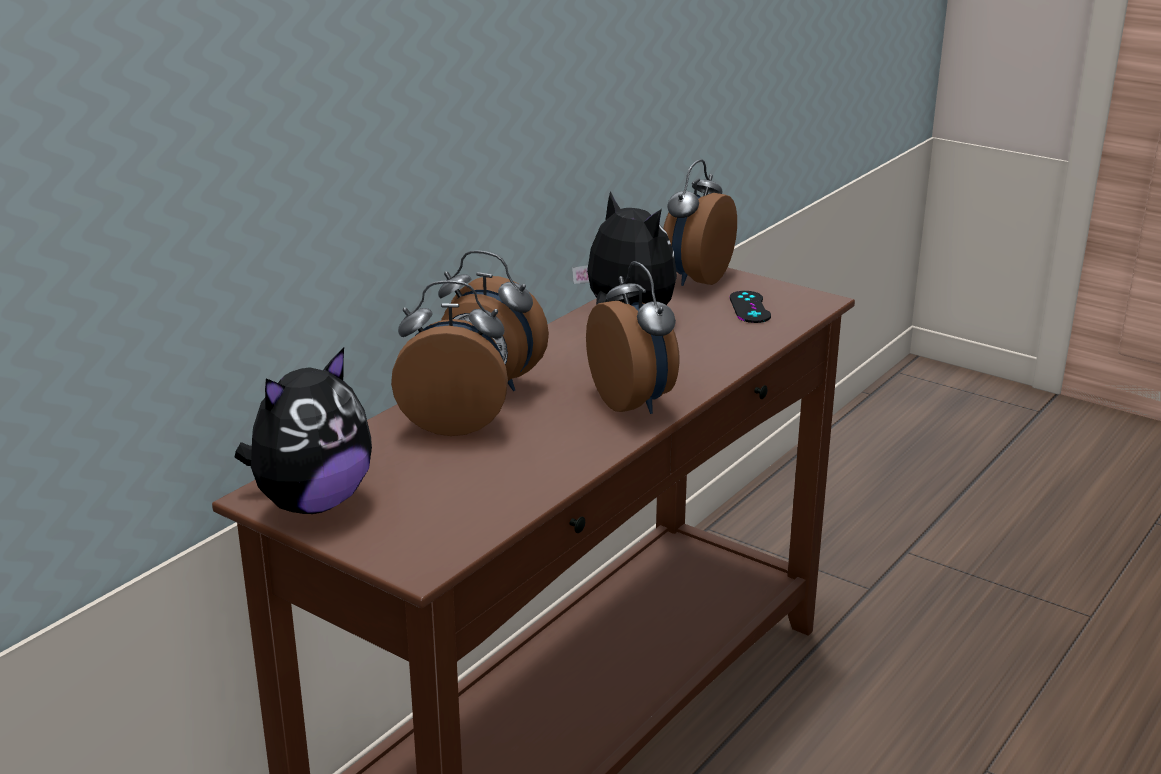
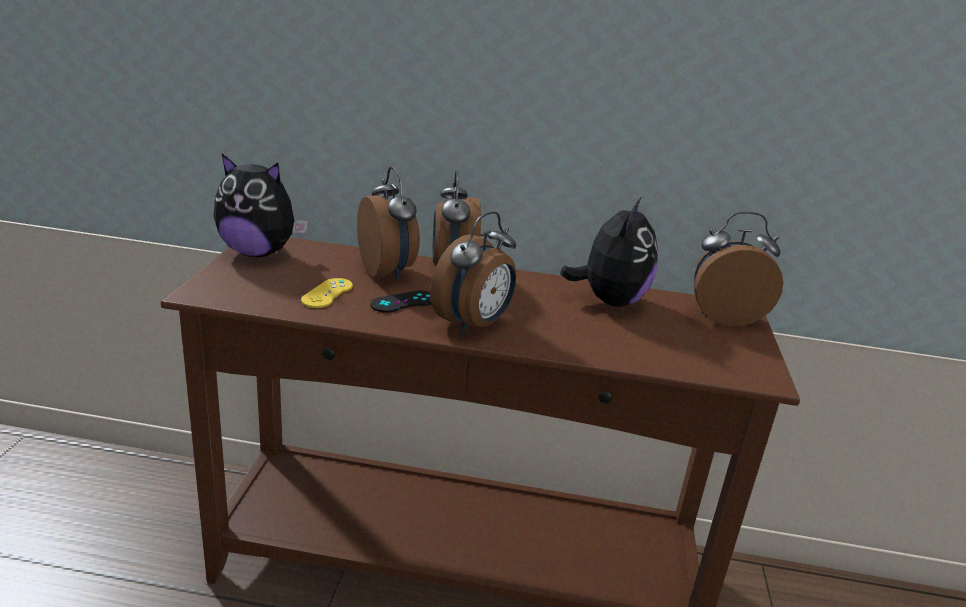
camera: 60 degrees right, 0 degrees up
(490, 473) = (327, 293): none -> yellow game controller
(749, 307) = (702, 347): black game controller -> black game controller (403, 302)

